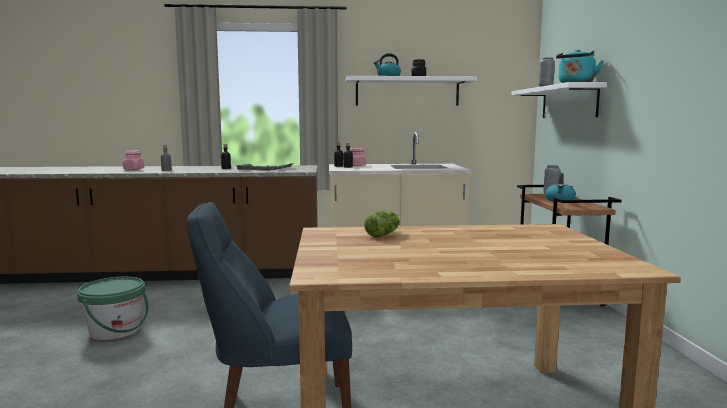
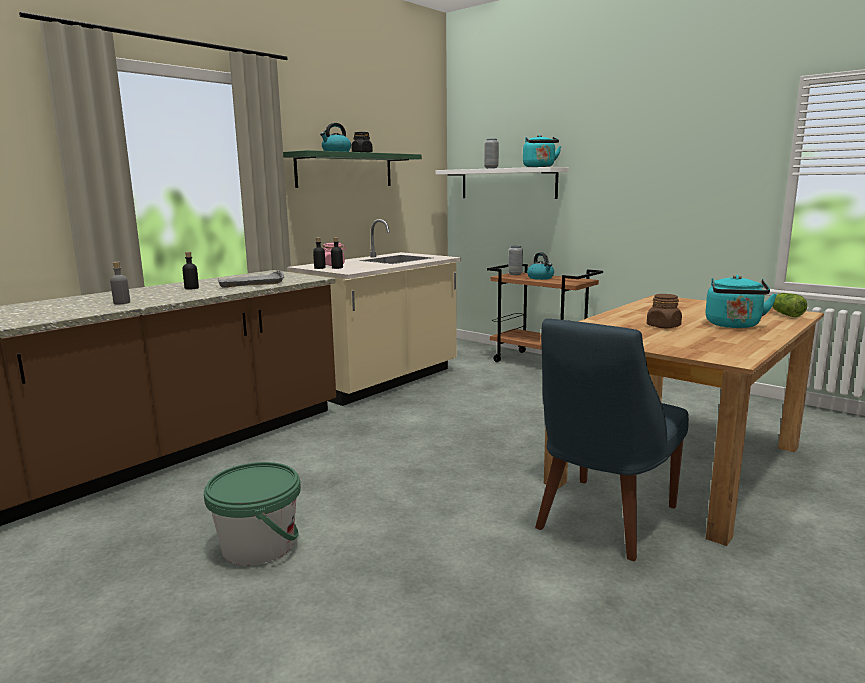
camera: 45 degrees left, 5 degrees up
(133, 169) = (51, 310): pink jar -> none
(384, 234) = (617, 325): lettuce -> lettuce (785, 314)
(407, 92) = (345, 170): white shelf -> green shelf
(413, 243) = (663, 326): none -> brown jar
(481, 258) = (733, 325): none -> turquoise kettle

